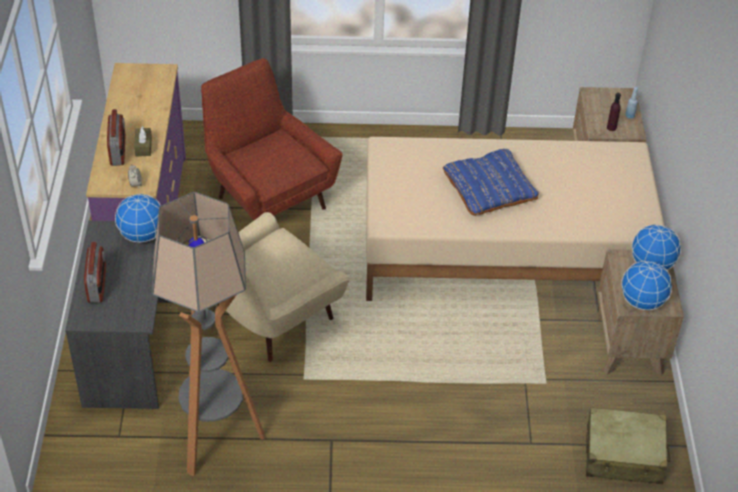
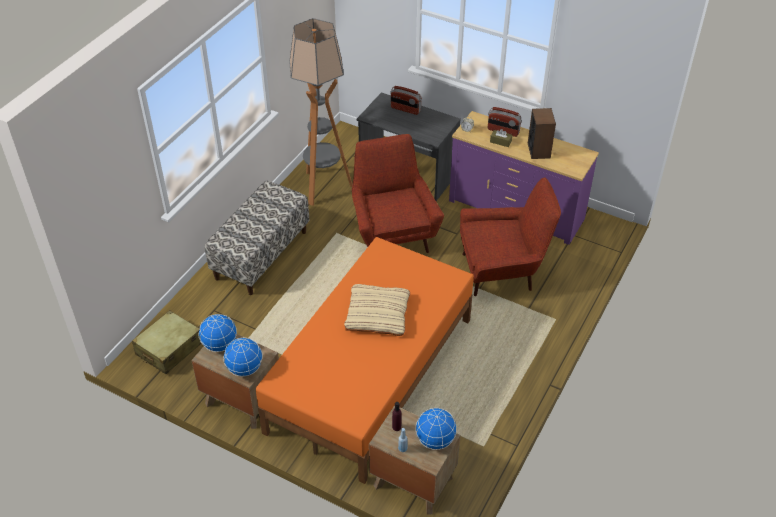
camera: 120 degrees right, 0 degrees up
(142, 109) = (539, 150): none -> speaker
(142, 235) = (433, 134): globe -> globe (435, 440)
(268, 320) = (392, 234): beige armchair -> red armchair
(400, 443) = (261, 255): none -> bench
(489, 187) = (377, 314): blue pillow -> beige pillow
(505, 253) = (369, 374): beige bed -> orange bed

